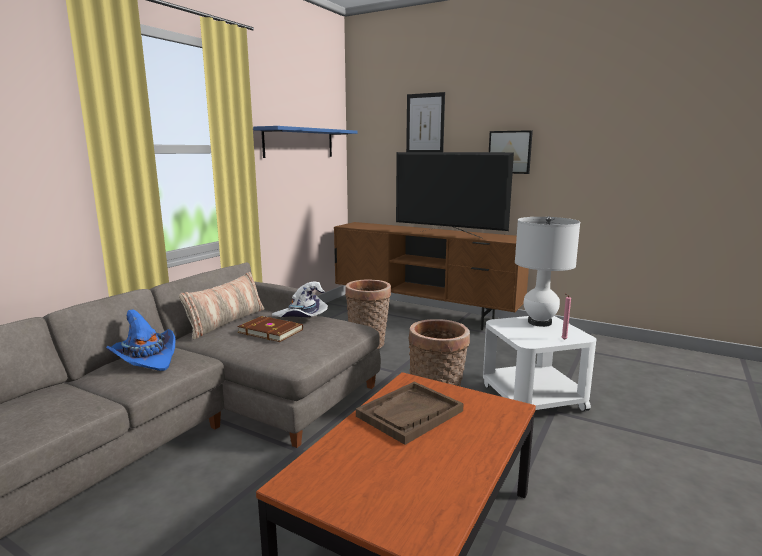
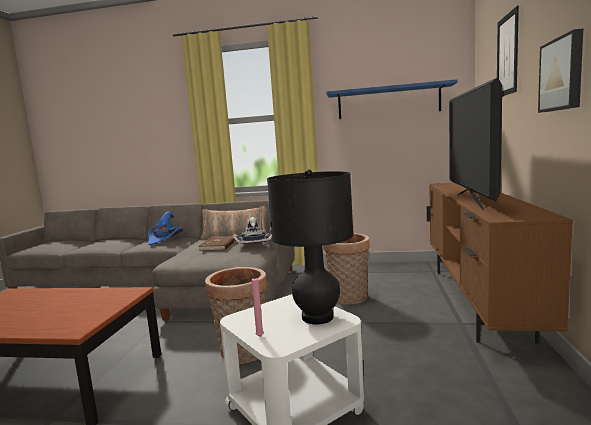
camera: 70 degrees right, 5 degrees down
(409, 414) = (77, 300): brown tray -> none
(539, 322) = (317, 317): white table lamp -> black table lamp

